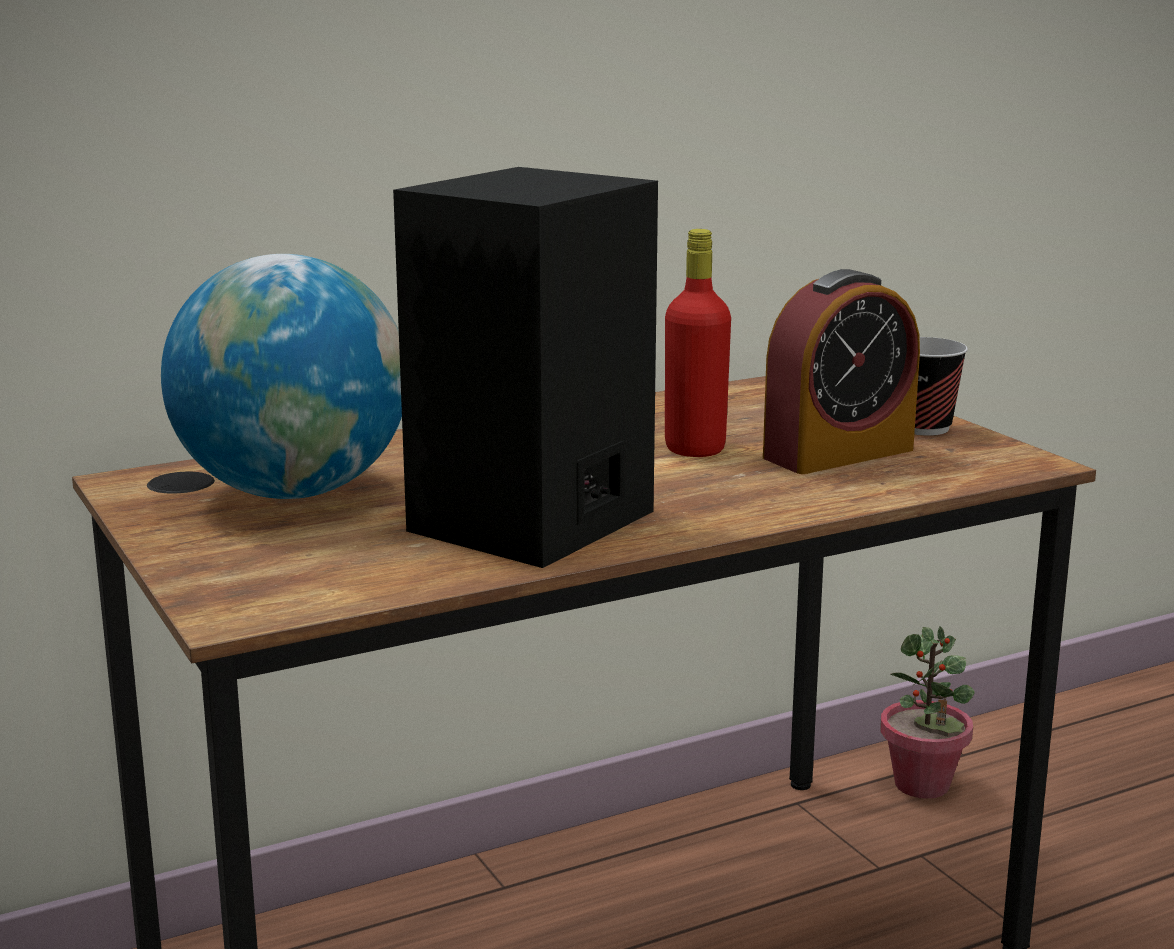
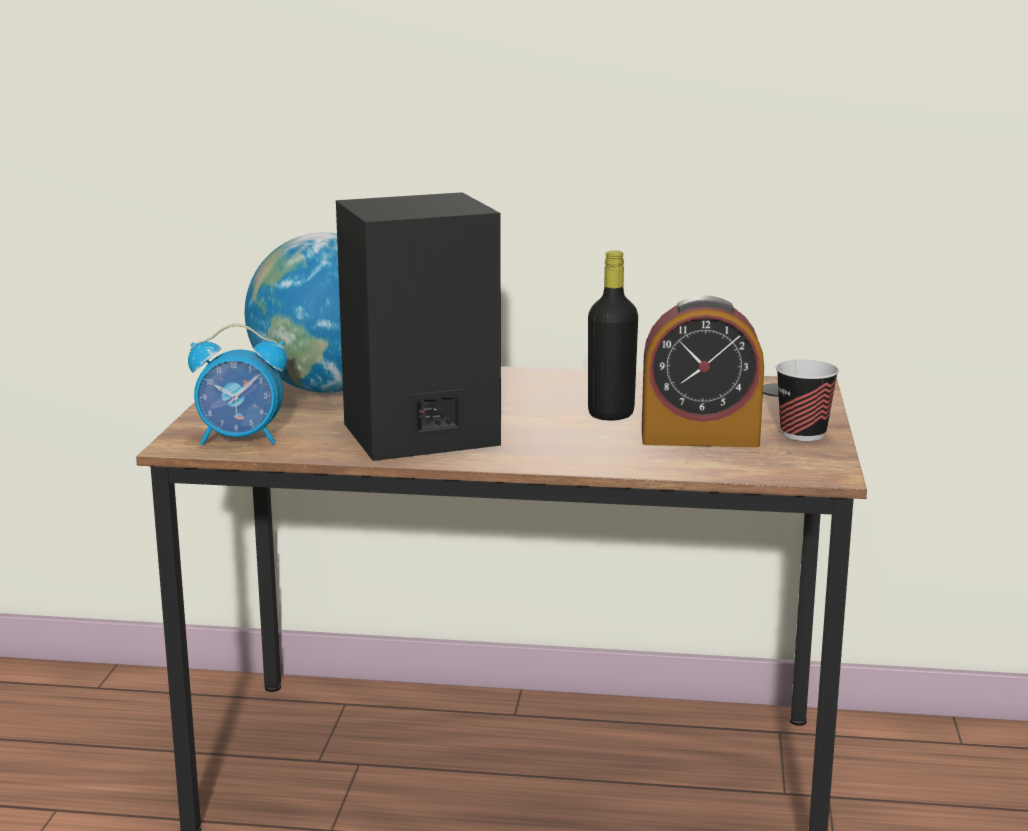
camera: 35 degrees right, 0 degrees up
(306, 585) = (241, 439): none -> alarm clock
(695, 449) = (611, 414): red bottle -> black bottle
(922, 785) = (896, 752): potted plant -> none

